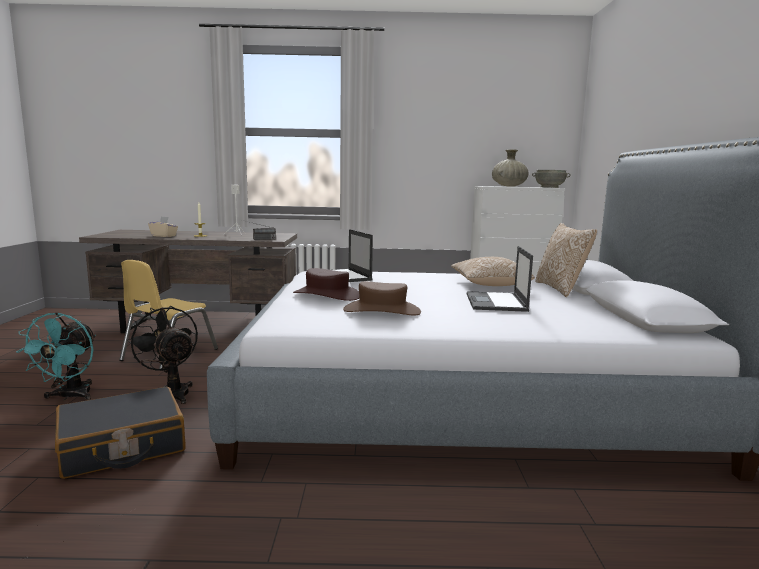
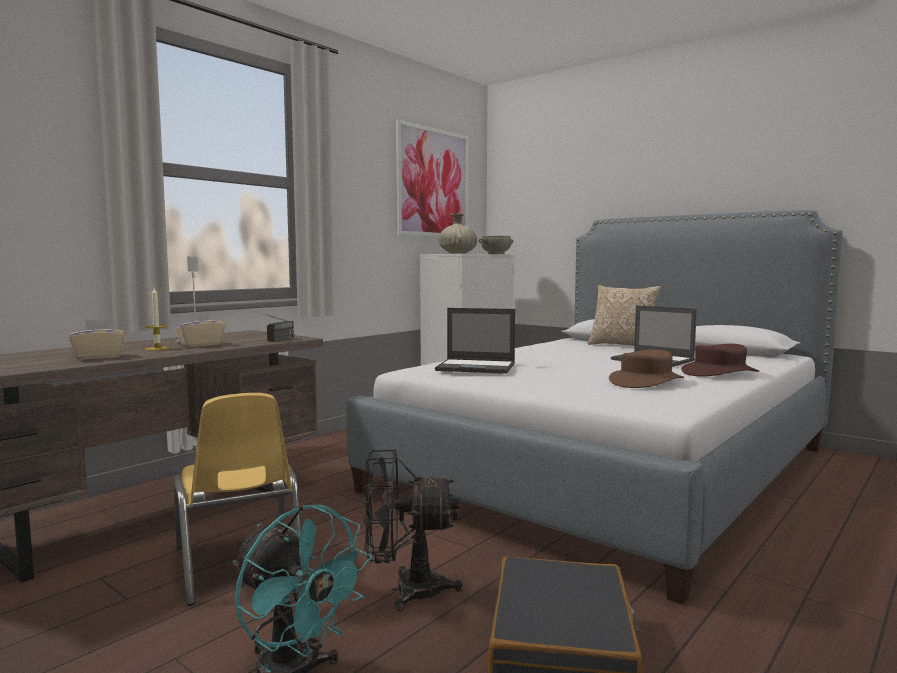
camera: 50 degrees left, 5 degrees down
(223, 236) = (201, 345): none -> beige tissue box
(327, 295) = (551, 383): brown hat -> brown hat (719, 373)
(489, 284) = (579, 351): pillow -> none
(501, 122) = (433, 183): none -> picture

